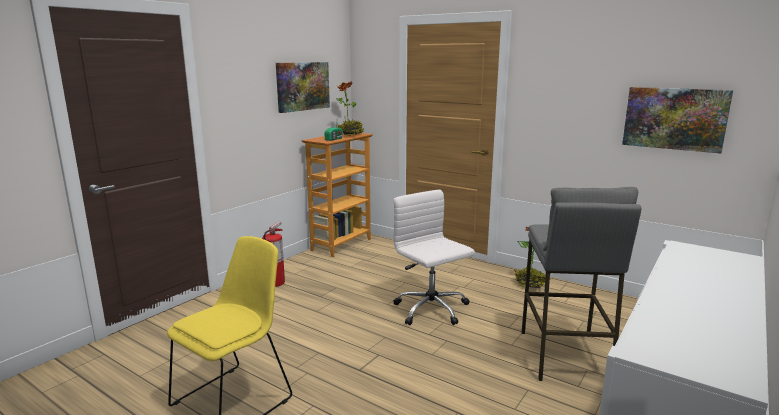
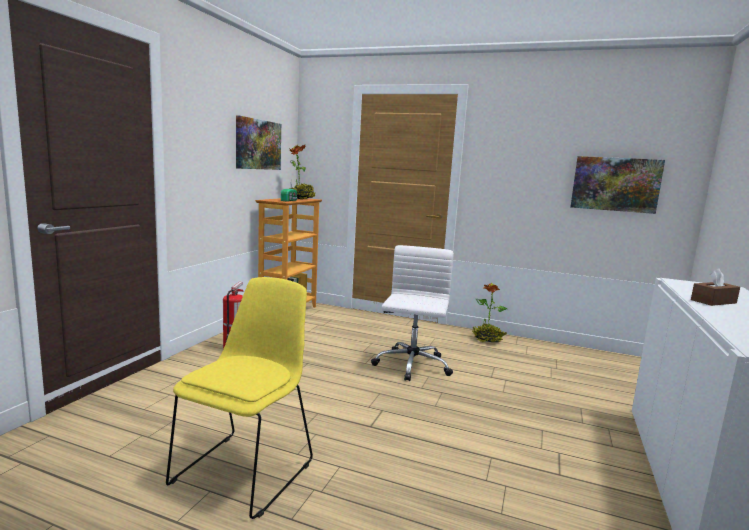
camera: 15 degrees left, 5 degrees down
(432, 310) = (411, 366): white office chair -> white office chair turned 60 degrees clockwise
(564, 356) = (554, 398): grey stool -> none
(686, 279) = (713, 301): none -> brown tissue box

